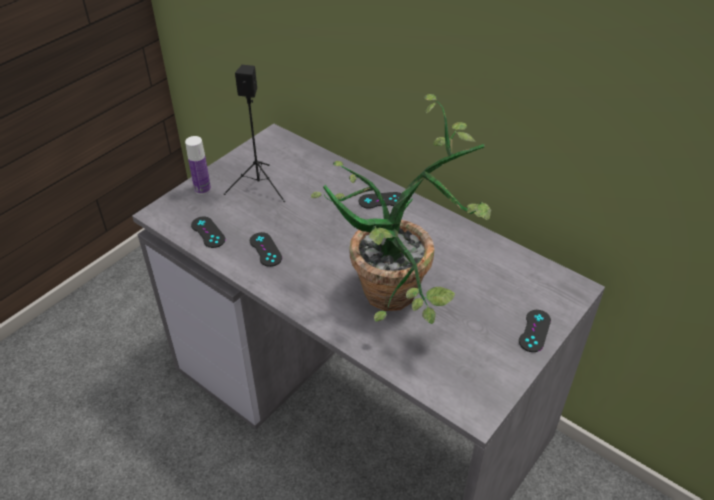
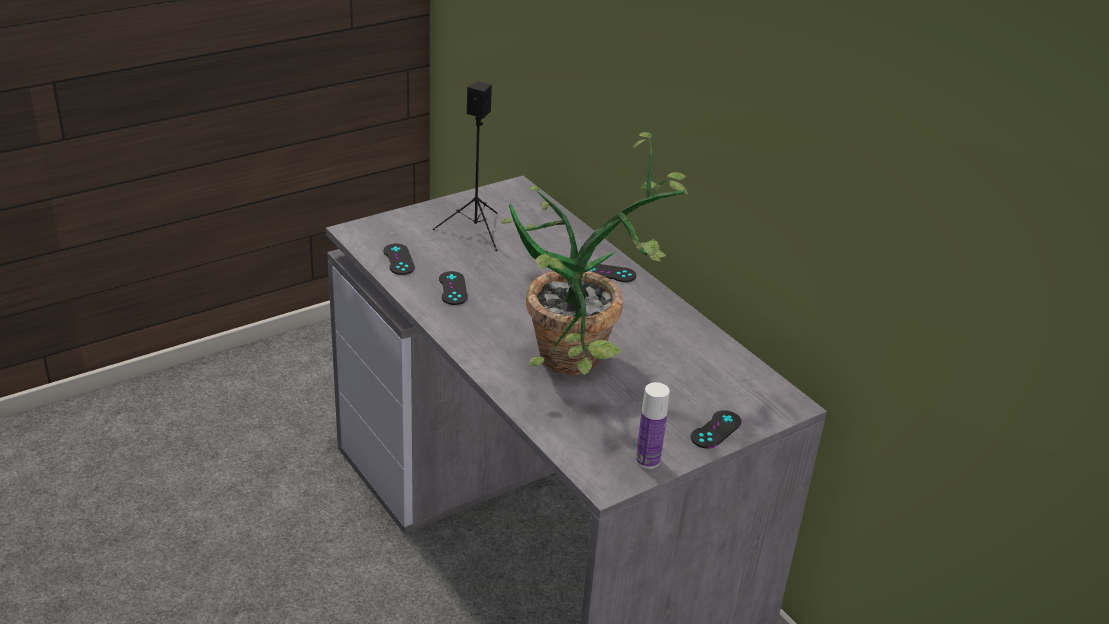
camera: 15 degrees right, 10 degrees down
(202, 189) = (412, 220): bottle -> bottle (647, 460)

